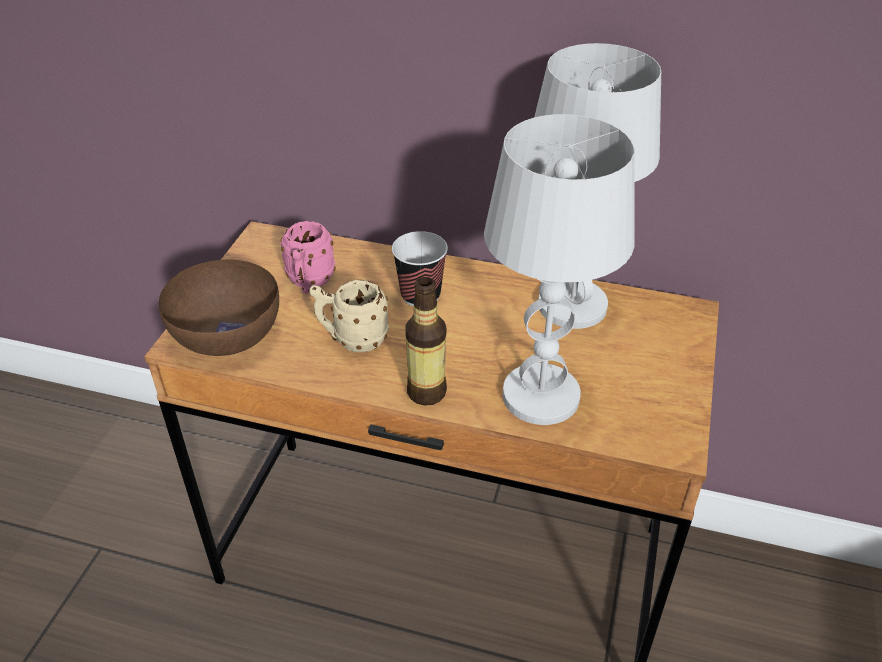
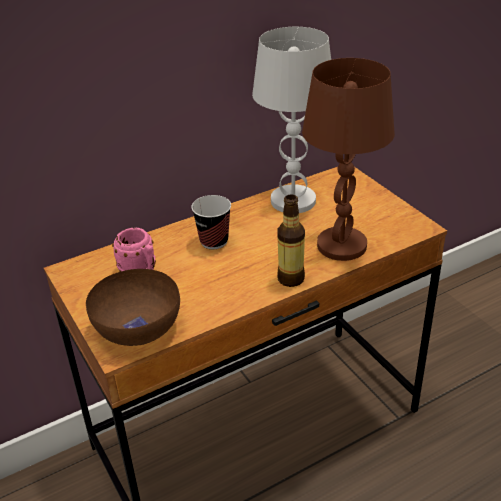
camera: 45 degrees left, 5 degrees down
(352, 339) = (213, 282): beige mug -> none
(540, 397) = (342, 246): white table lamp -> brown table lamp

